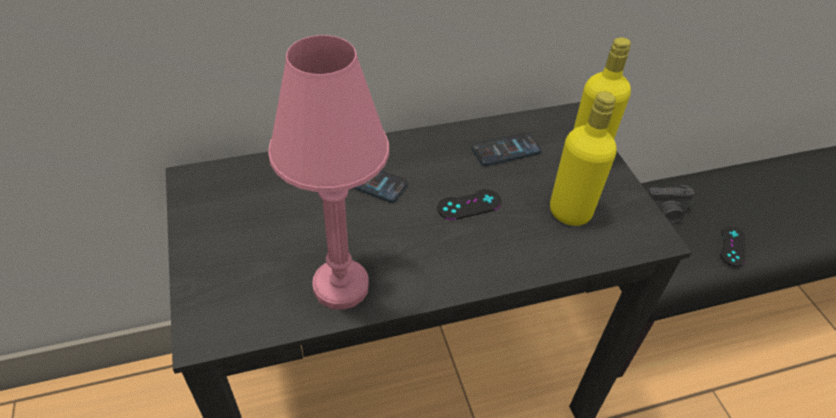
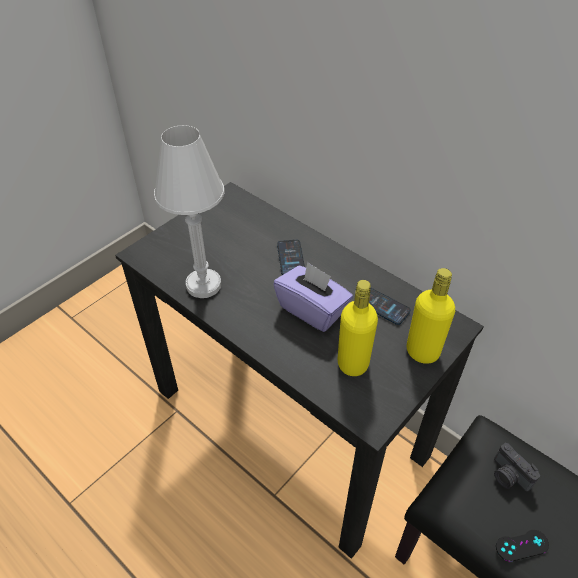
camera: 60 degrees right, 0 degrees up
(341, 286) = (203, 285): pink table lamp -> white table lamp
(469, 205) = (312, 310): black game controller -> purple tissue box

